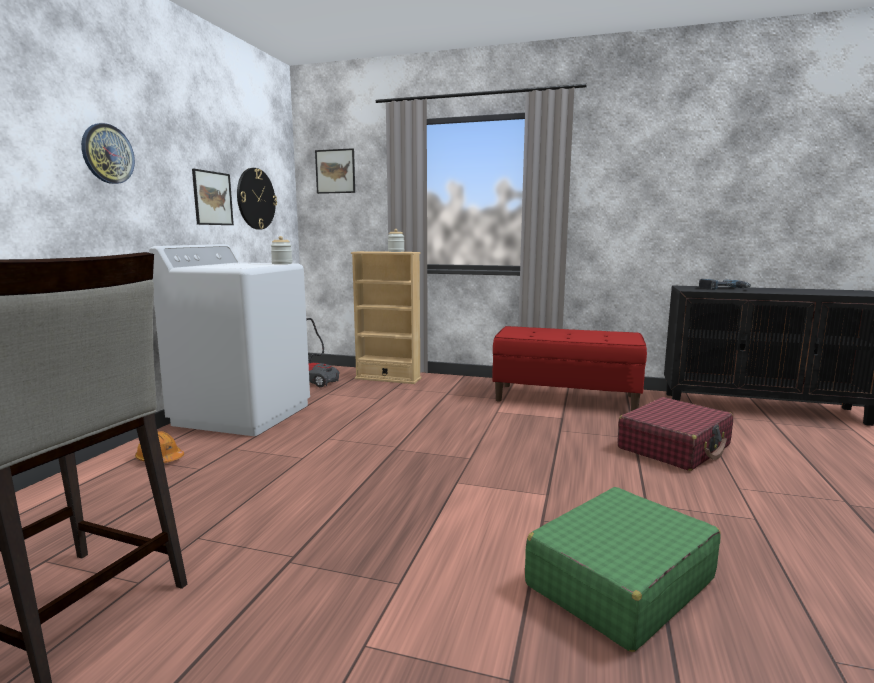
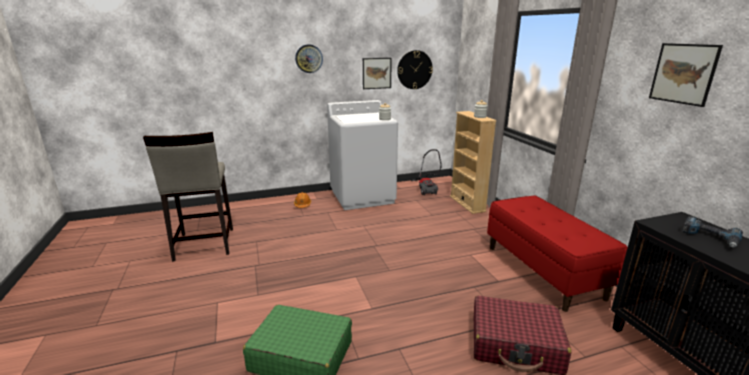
camera: 55 degrees right, 10 degrees up
(335, 171) = (476, 48): picture -> picture (683, 73)

